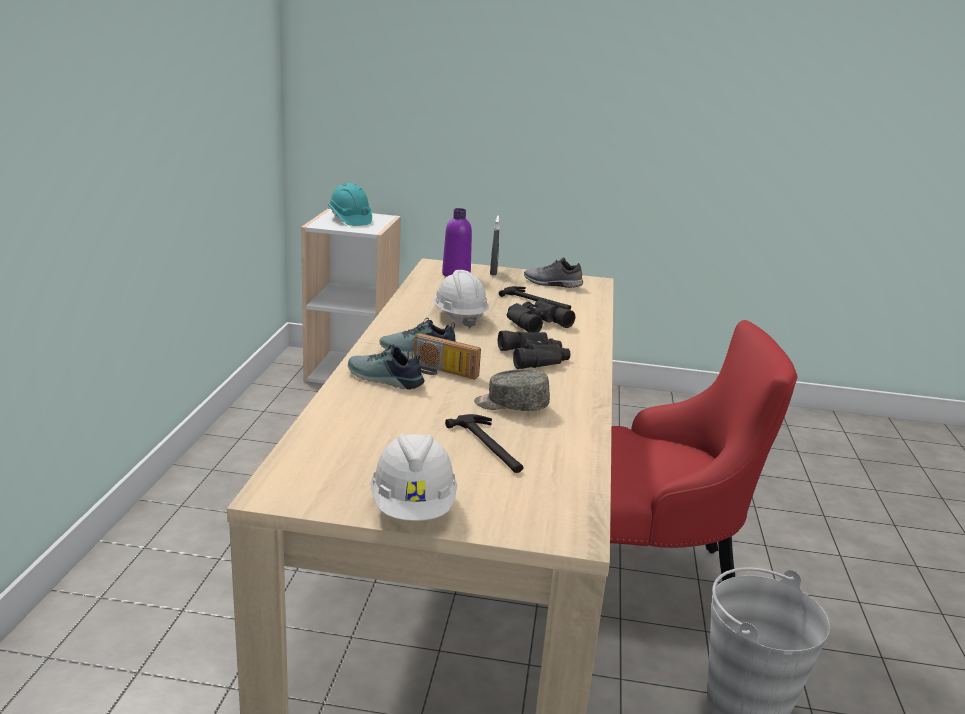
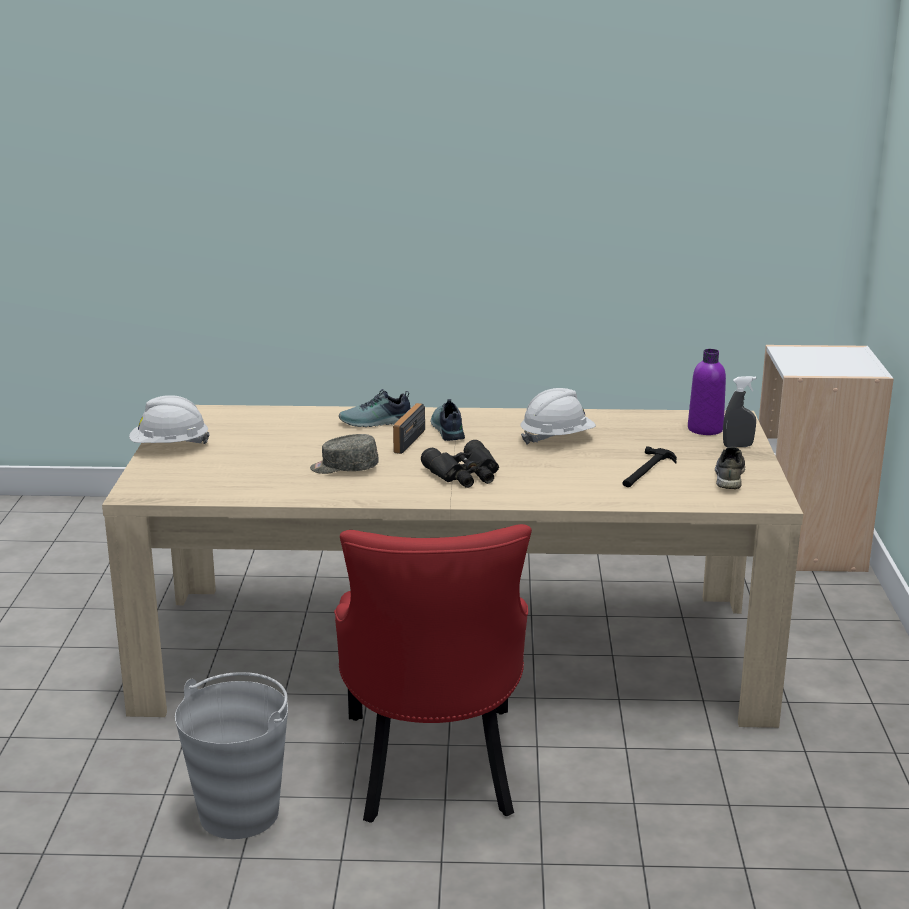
camera: 85 degrees right, 0 degrees up
(350, 219) = (830, 359): turquoise hard hat -> none
(383, 379) = (376, 423): shoe -> shoe turned 120 degrees counterclockwise
(489, 446) = (264, 464): hammer -> none
(511, 405) = (344, 468): grey cap -> grey cap turned 90 degrees counterclockwise
(534, 322) = (571, 471): black binoculars -> none

